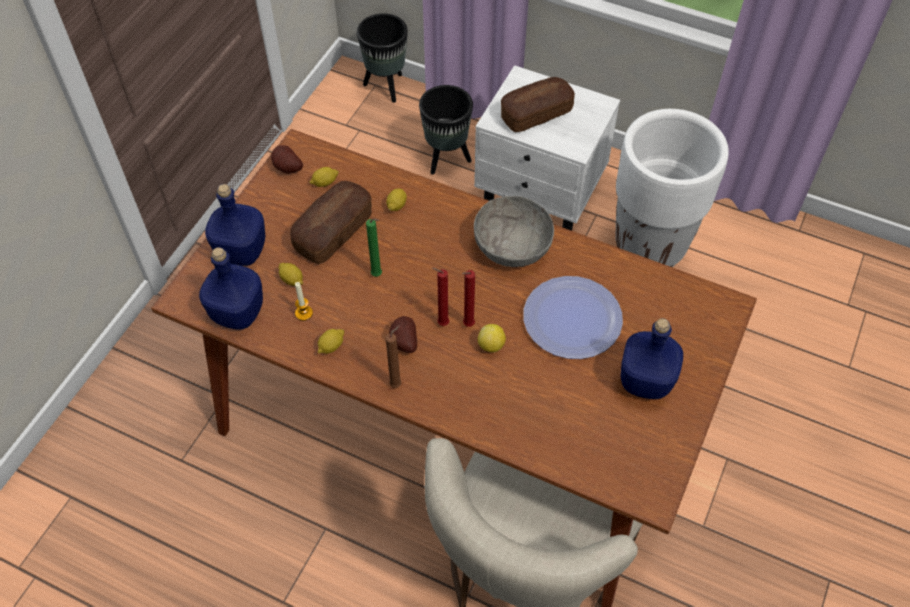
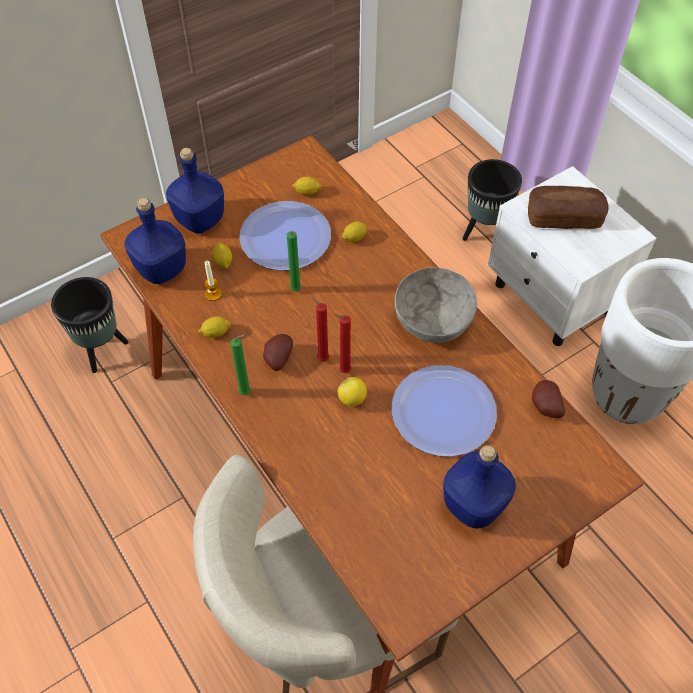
camera: 30 degrees right, 0 degrees up
(287, 169) = (284, 167): potato -> potato (544, 407)
(333, 232) = (285, 237): bread -> plate
(386, 87) = (470, 148): black planter -> black planter (102, 350)
(397, 384) = (247, 392): brown candle -> green candle

